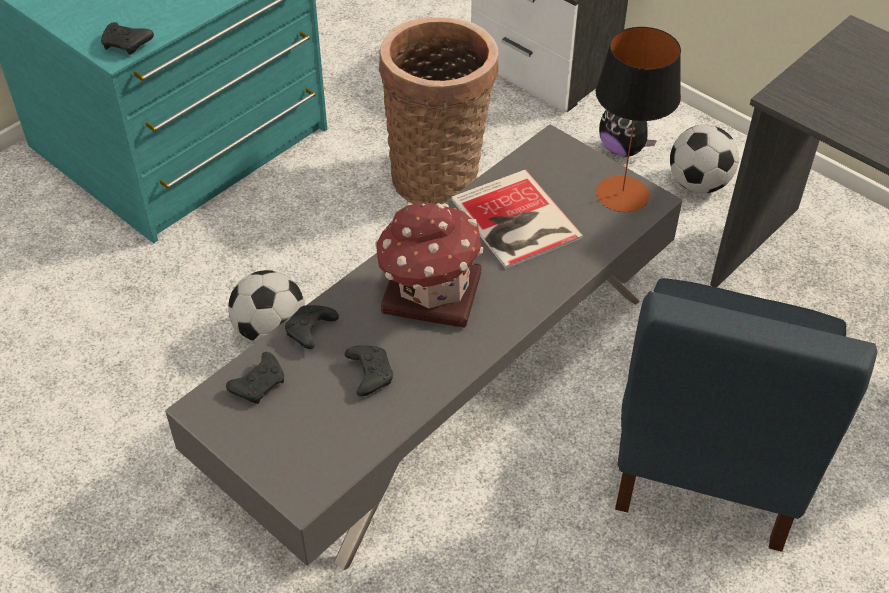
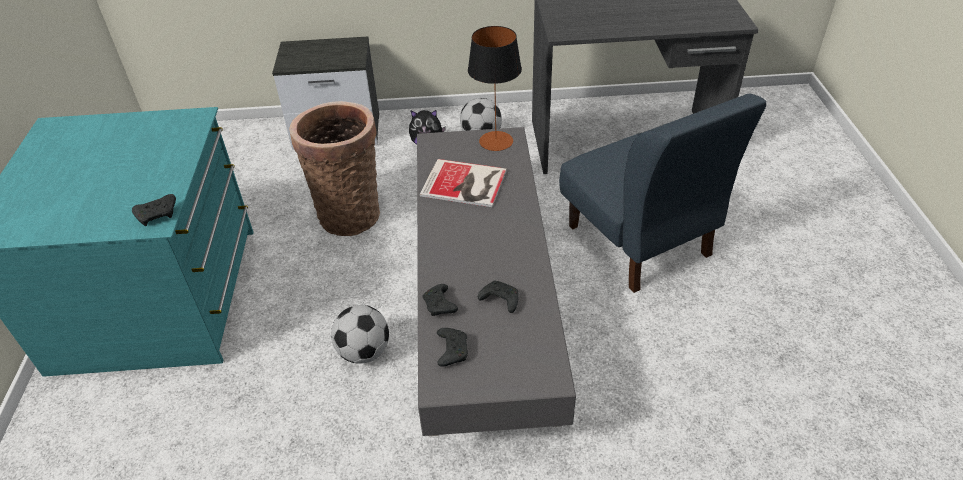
camera: 45 degrees left, 5 degrees down
(429, 293) = (472, 243): toy house -> none

